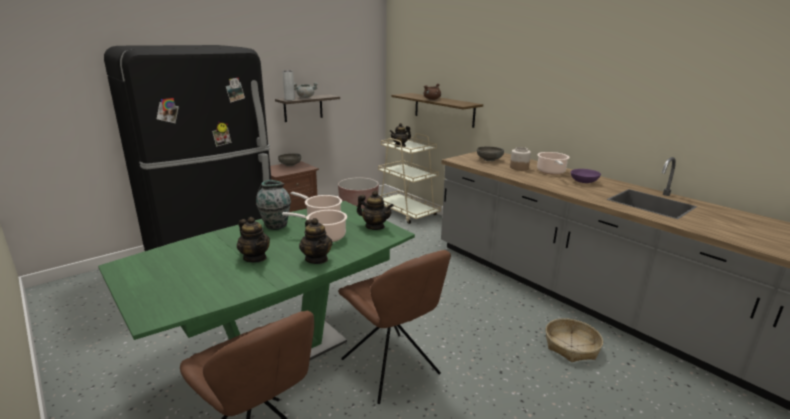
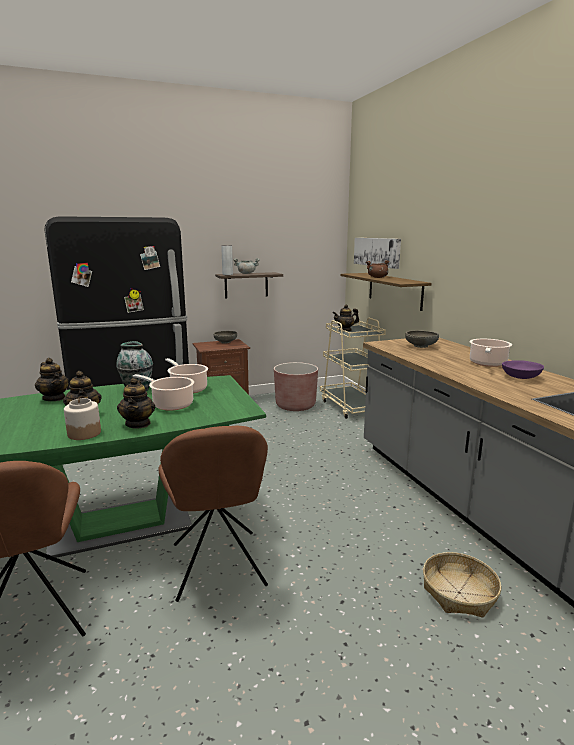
camera: 20 degrees right, 5 degrees down
(375, 227) = (231, 402): teapot -> teapot (54, 398)
(422, 74) = (377, 252): none -> picture
(519, 168) = (448, 356): jar -> jar (84, 433)

